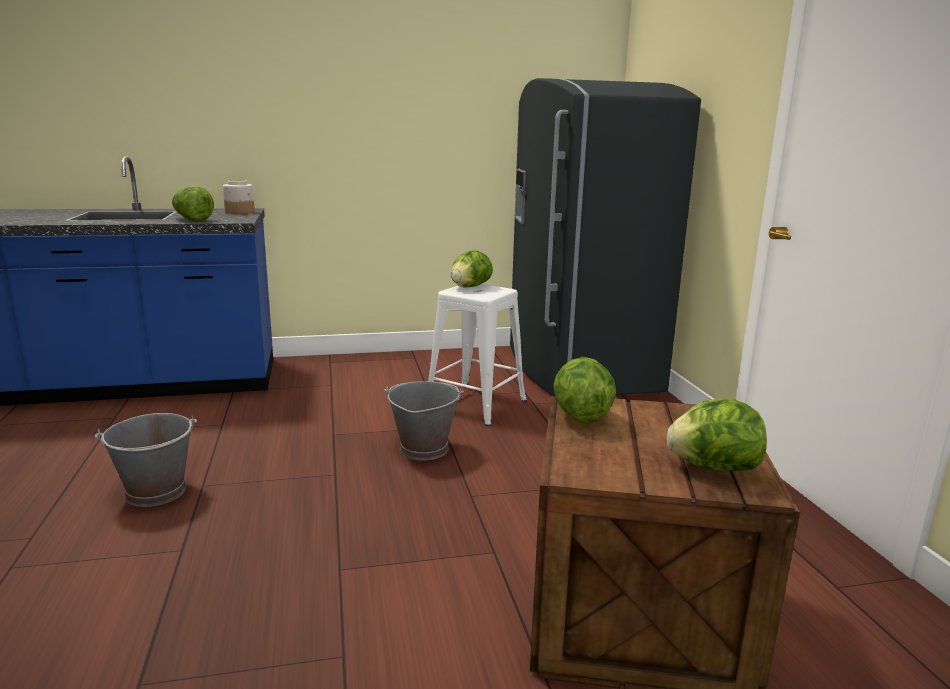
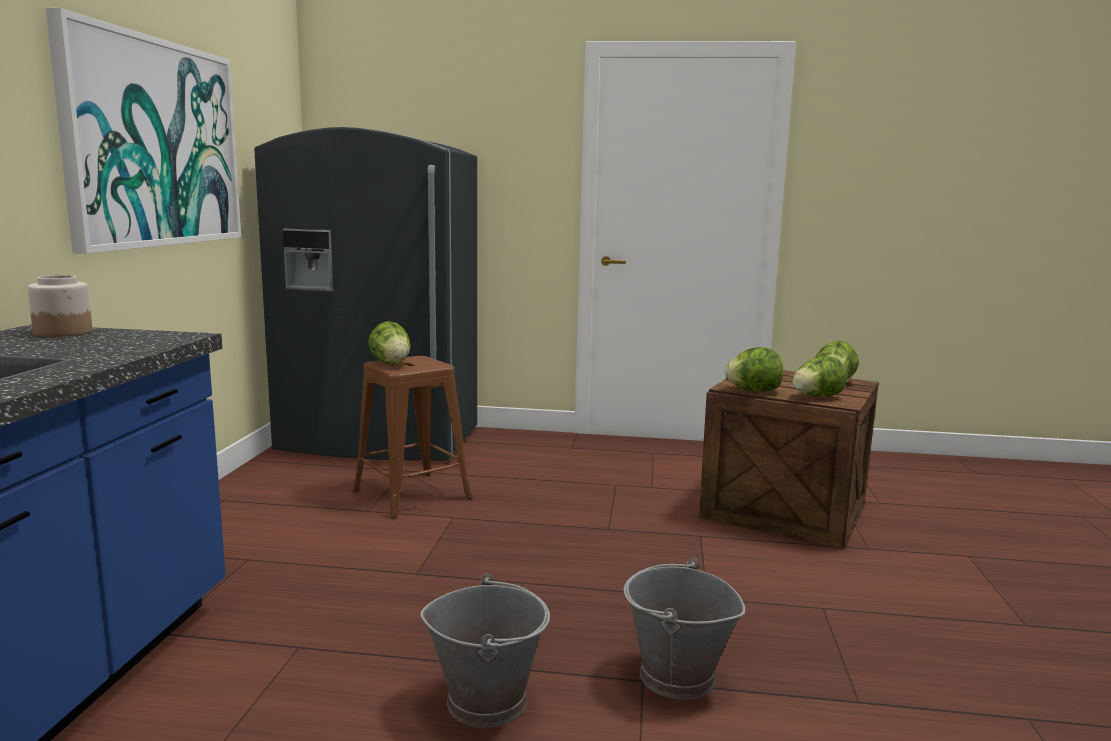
camera: 70 degrees left, 5 degrees down
(192, 220) = (117, 349): lettuce -> lettuce (816, 397)
(401, 102) = (155, 143): none -> picture
(423, 449) = (498, 533): grey bucket -> grey bucket (676, 677)
(475, 404) = (411, 494): white stool -> brown stool

